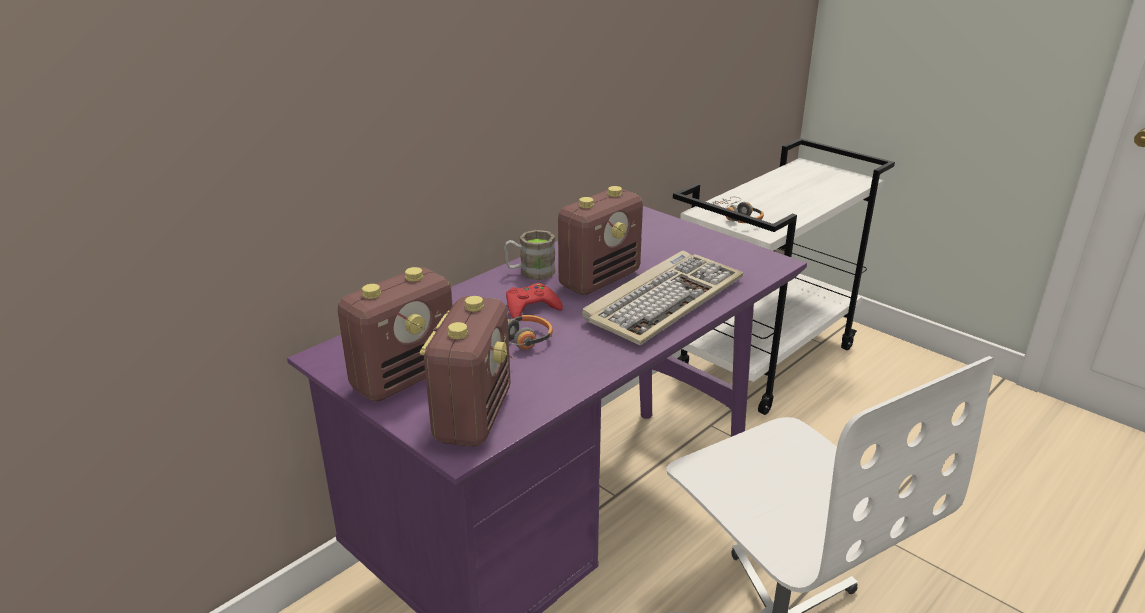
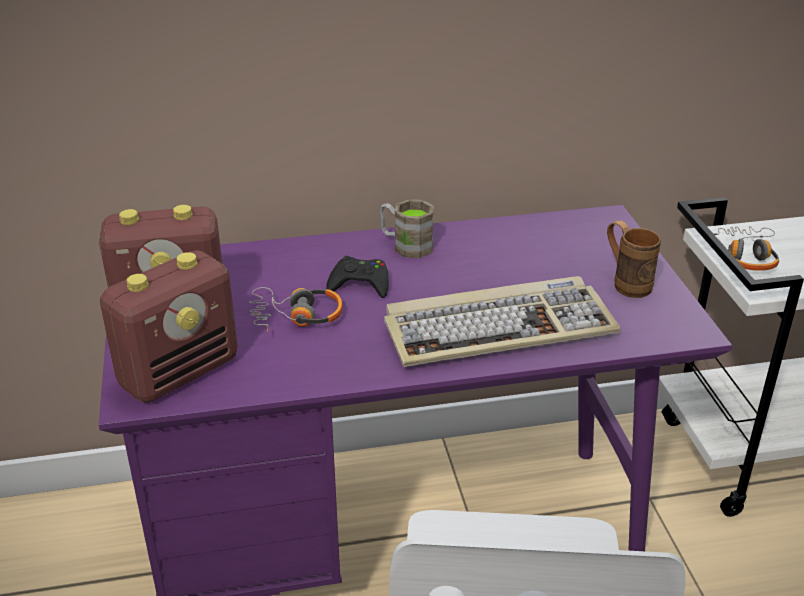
camera: 35 degrees right, 5 degrees up
(531, 307) = (360, 284): red game controller -> black game controller
(600, 279) = (465, 278): radio -> none
(704, 249) = (625, 283): none -> brown mug

